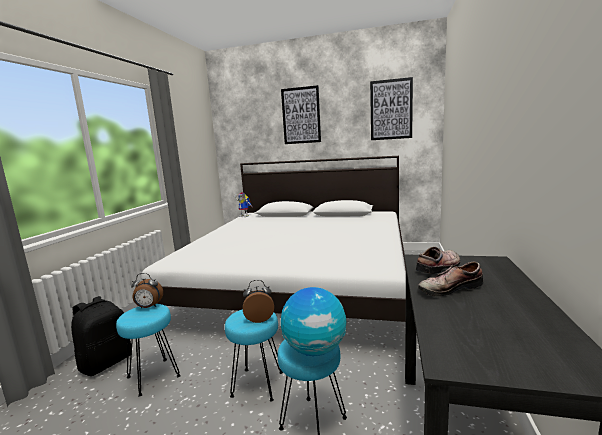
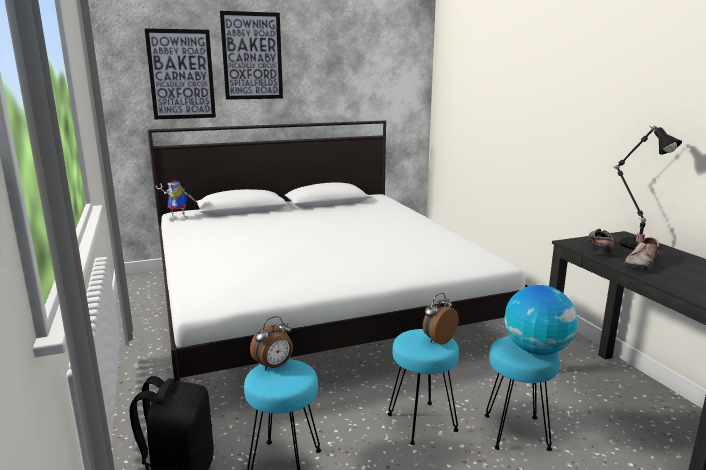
camera: 35 degrees left, 5 degrees up
(391, 109) = (375, 59): picture -> picture (181, 74)
(489, 270) = (636, 244): none -> black table lamp

